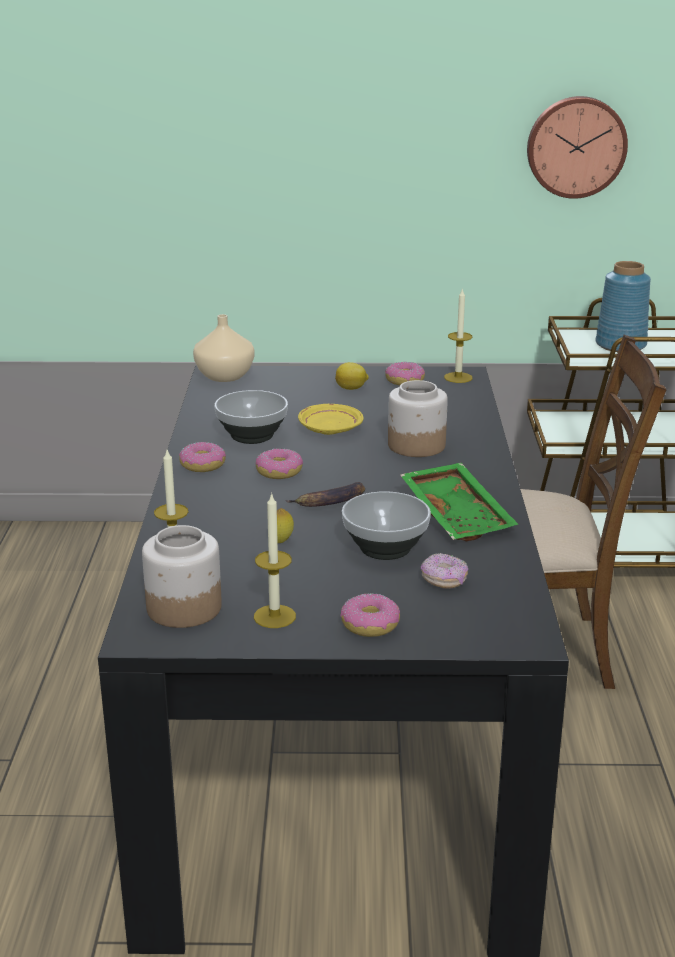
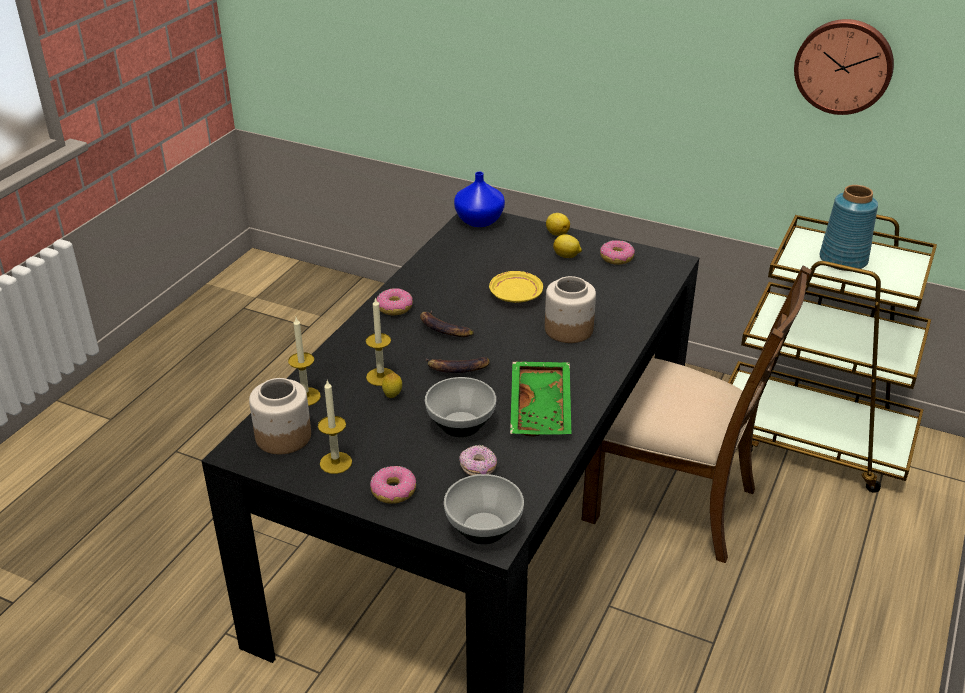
camera: 25 degrees right, 10 degrees up
(223, 376) = (478, 220): beige vase -> blue vase
(251, 436) = (452, 287): bowl -> bowl (484, 528)
(279, 472) = (443, 329): donut -> banana
(321, 372) = (557, 233): none -> lemon
(458, 377) = (664, 264): candle -> candle (380, 377)

